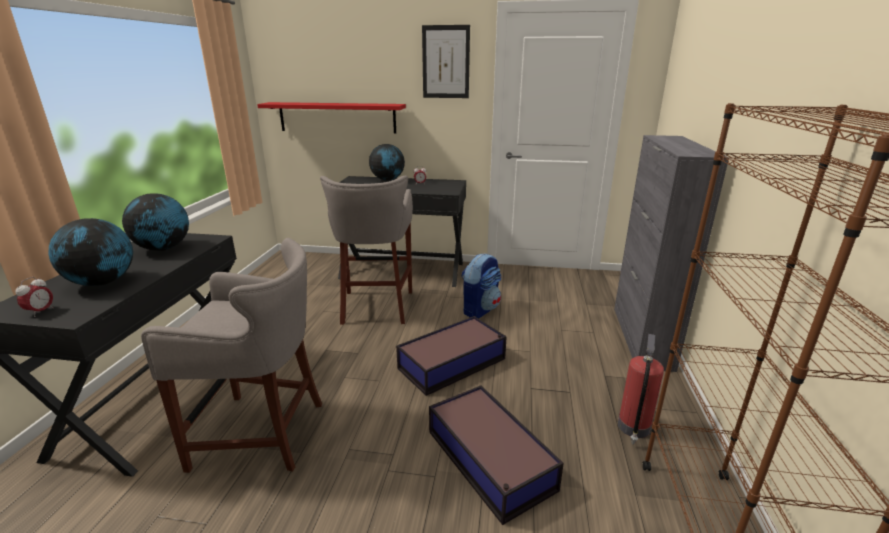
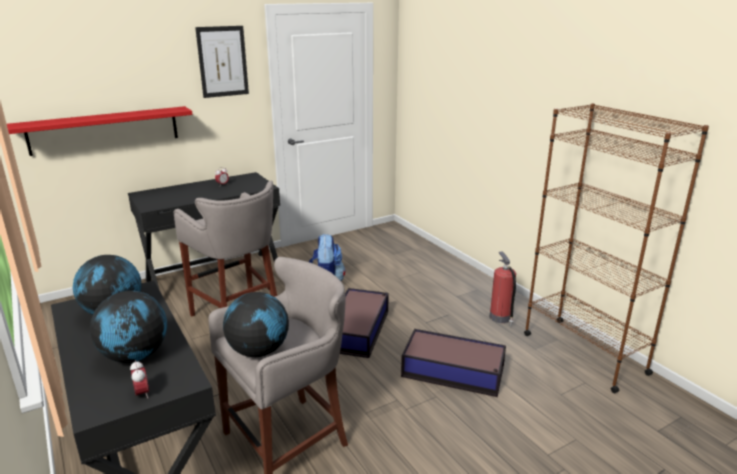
camera: 40 degrees left, 0 degrees up
(387, 180) = (181, 188): globe -> globe (258, 351)
(641, 337) = (450, 264): grey cabinet -> none

